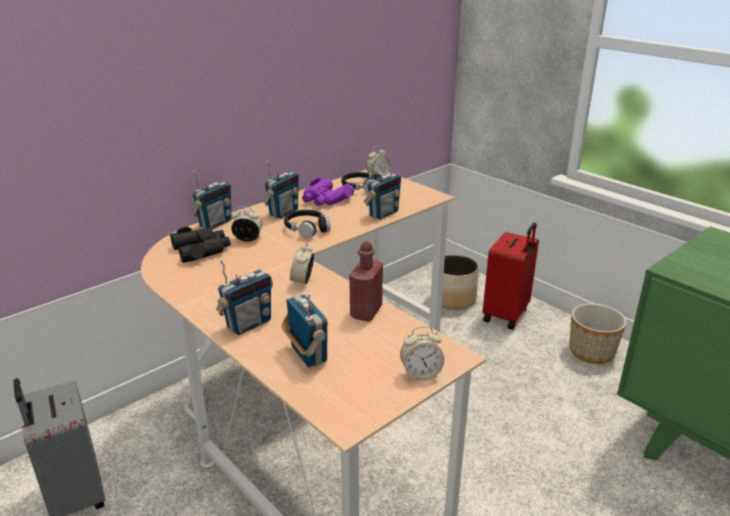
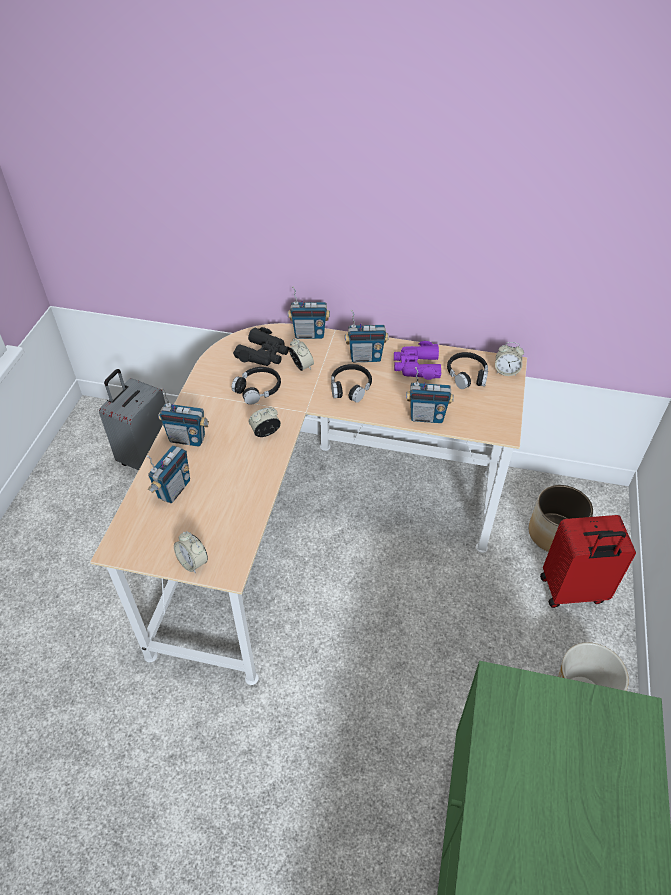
camera: 55 degrees right, 20 degrees up
(242, 267) = (258, 389): none -> black headphones
(366, 312) = (251, 491): red bottle -> none

